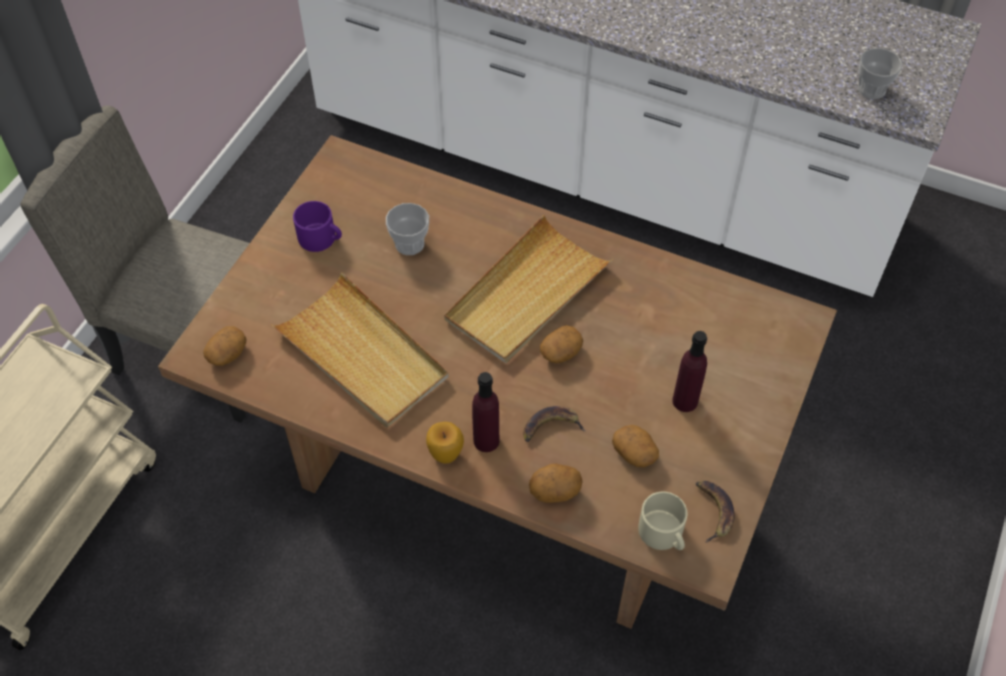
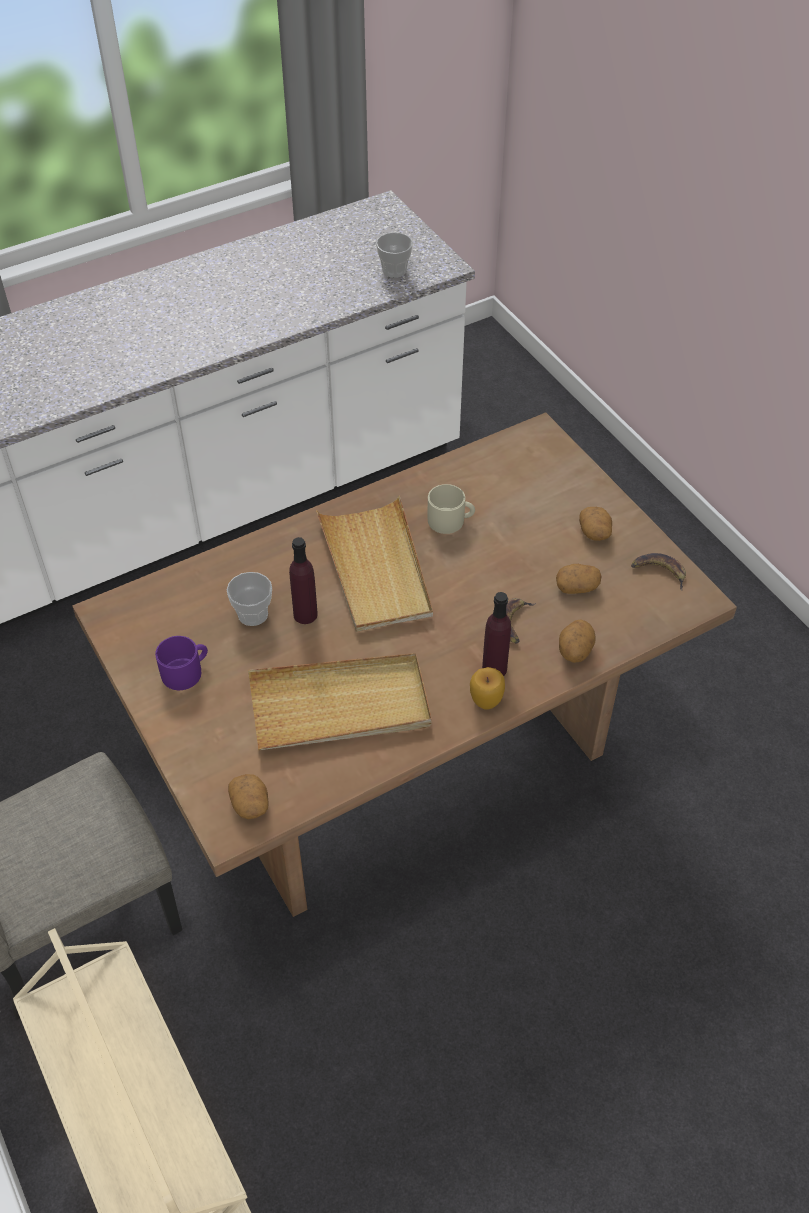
camera: 55 degrees left, 5 degrees down
(561, 352) = (450, 578): potato -> potato (595, 532)
(663, 534) = (658, 609): beige mug -> beige mug (450, 520)
(685, 401) = (555, 534): purple bottle -> purple bottle (305, 614)

